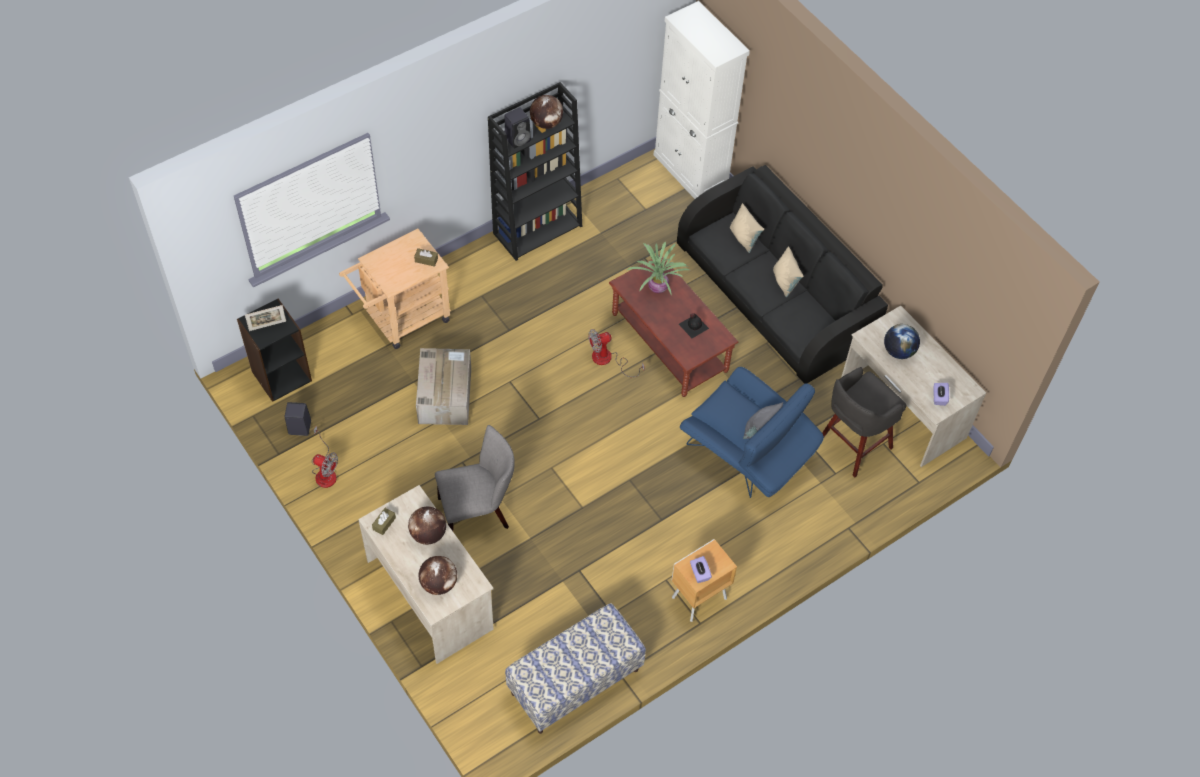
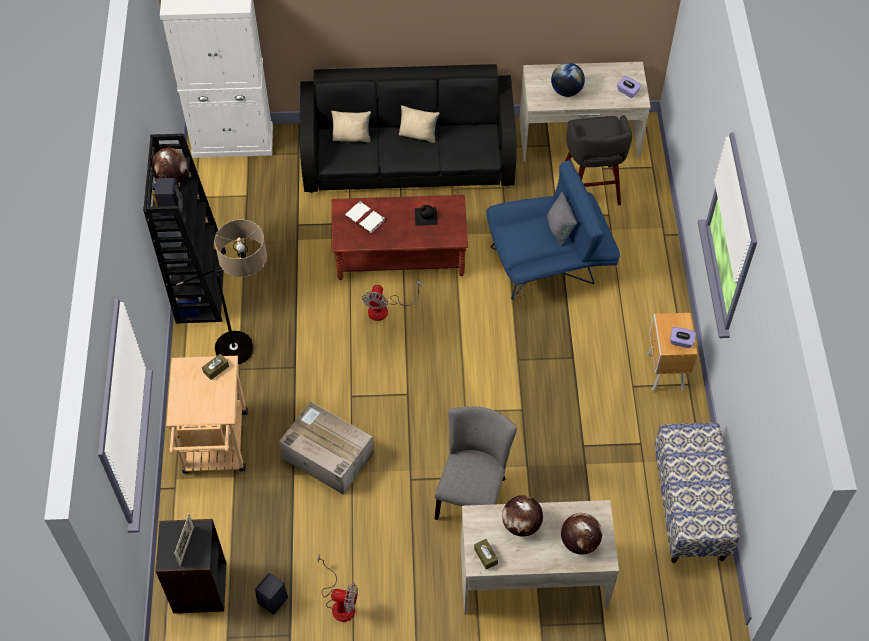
camera: 55 degrees left, 0 degrees up
(325, 471) = (339, 602): fan -> fan turned 45 degrees clockwise
(502, 293) = (249, 351): none -> floor lamp
(658, 287) = (365, 218): potted plant -> white book

